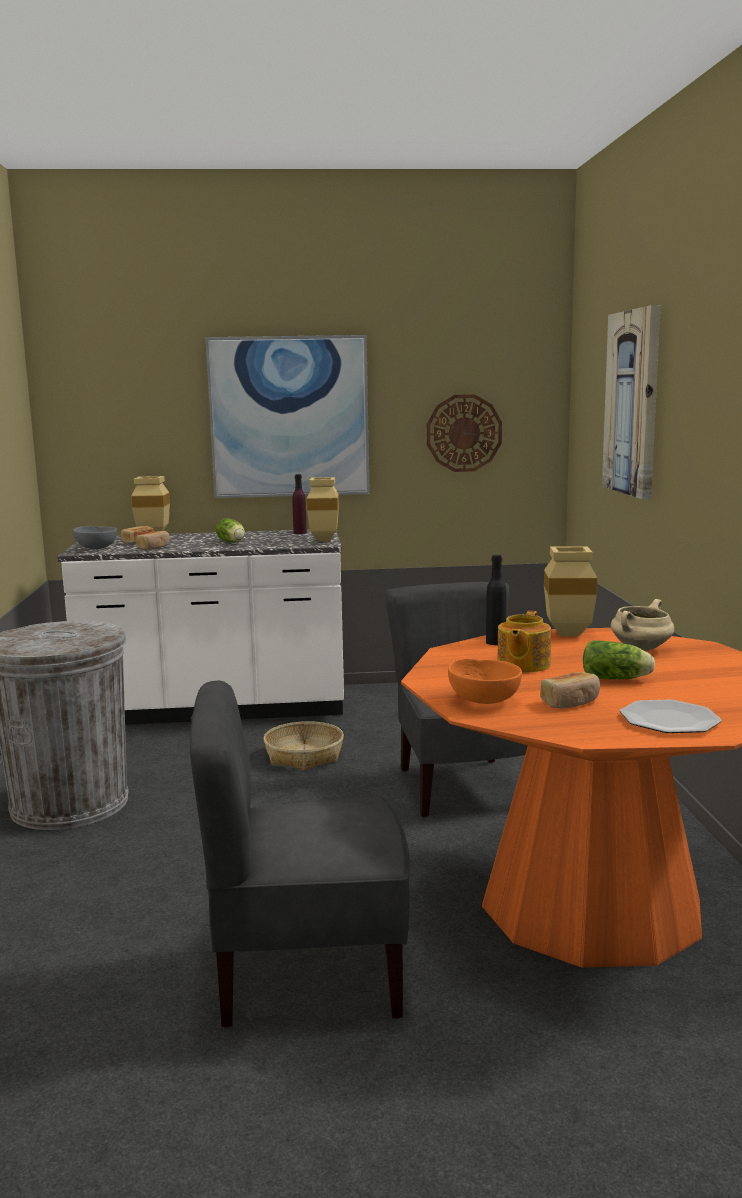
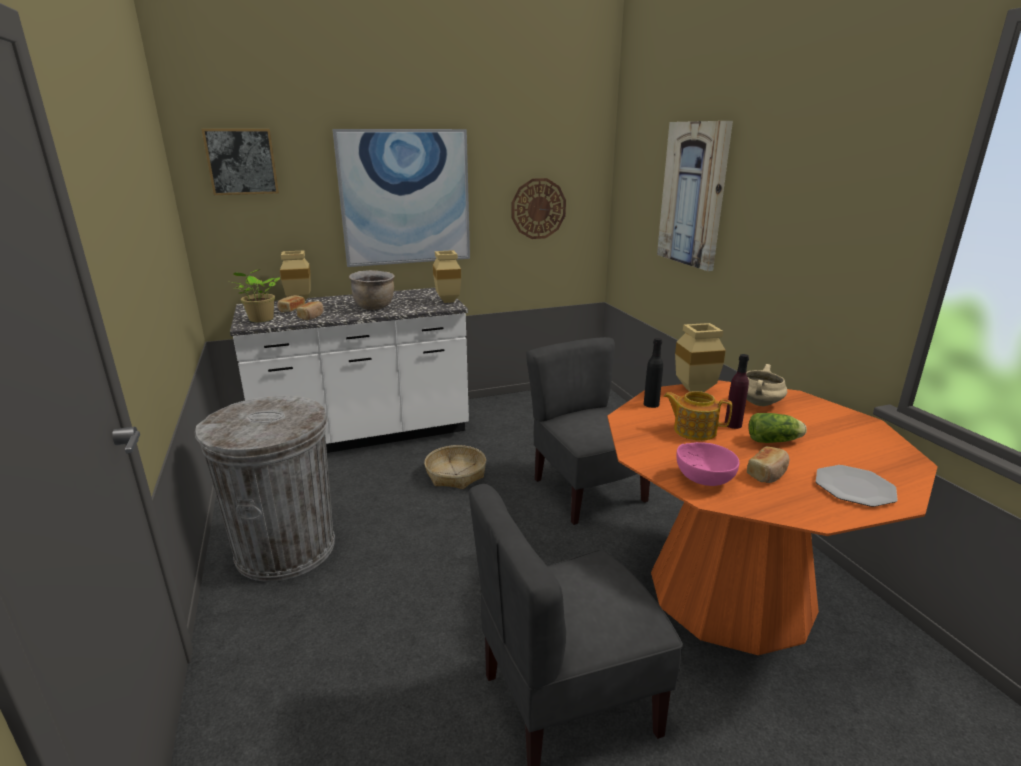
camera: 15 degrees left, 10 degrees up
(96, 548) = (260, 320): grey bowl -> potted plant
(103, 375) = (241, 162): none -> picture
(232, 542) = (374, 307): lettuce -> brown cooking pot
(300, 533) = (421, 293): purple bottle -> purple bottle (733, 424)
(483, 700) = (703, 479): orange bowl -> pink bowl
(522, 665) = (693, 430): teapot -> teapot turned 105 degrees clockwise

